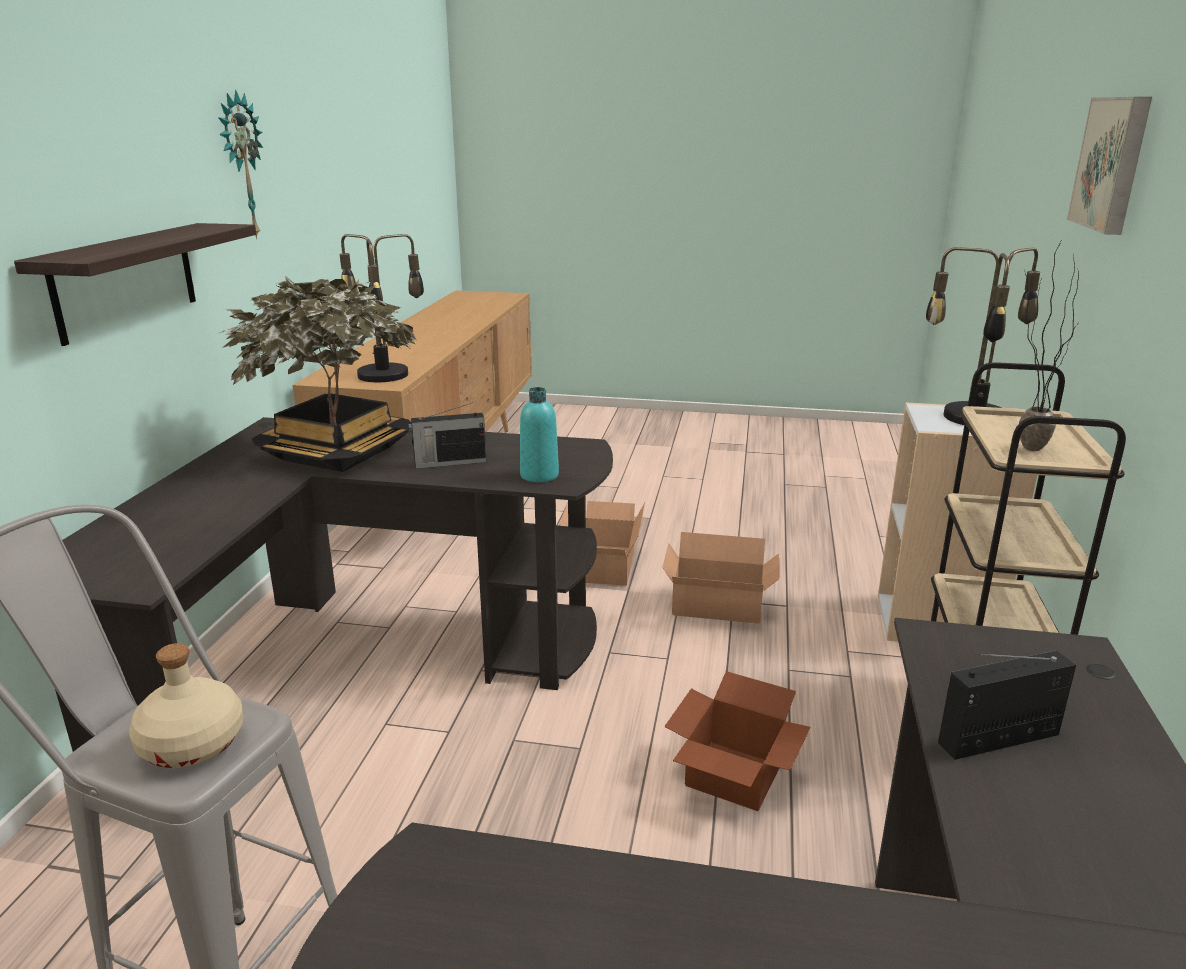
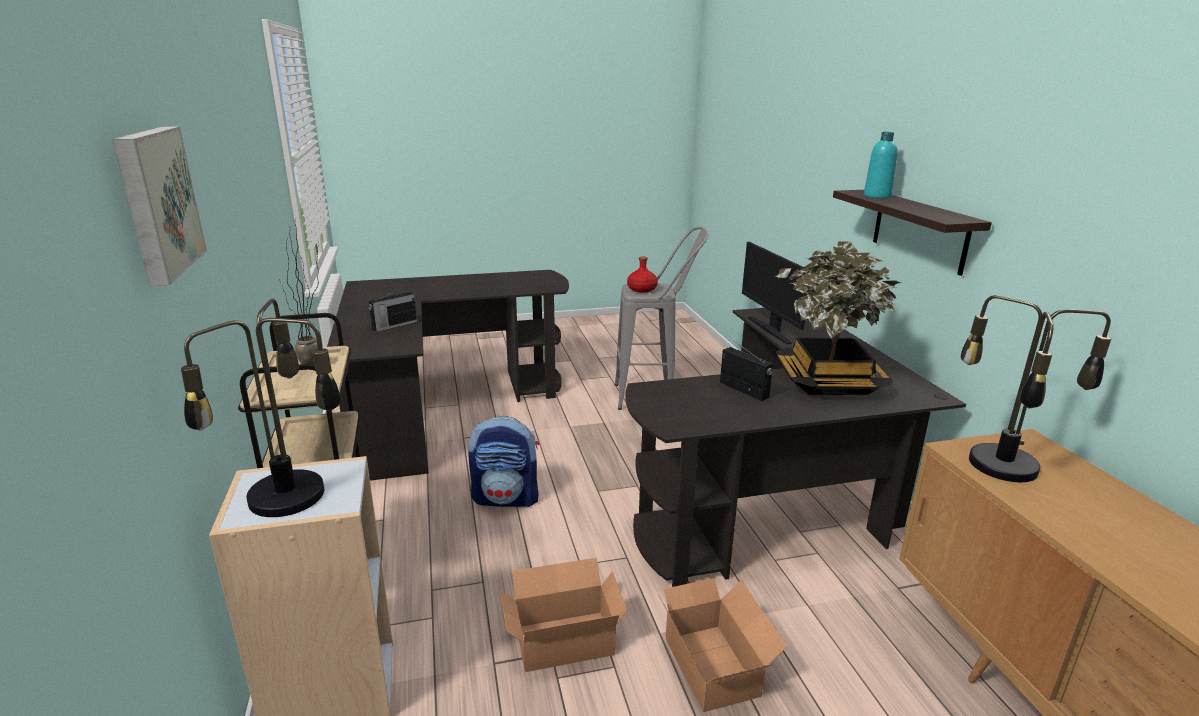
camera: 155 degrees right, 0 degrees up
(191, 744) = (642, 289): beige bottle -> red bottle
(212, 537) = (771, 330): none -> monitor
(240, 166) = (1072, 194): wall clock -> none
(449, 462) = (744, 390): radio -> radio turned 90 degrees clockwise
(539, 475) = (669, 392): turquoise bottle -> turquoise bottle (877, 196)
(731, 776) = (507, 498): cardboard box -> backpack

